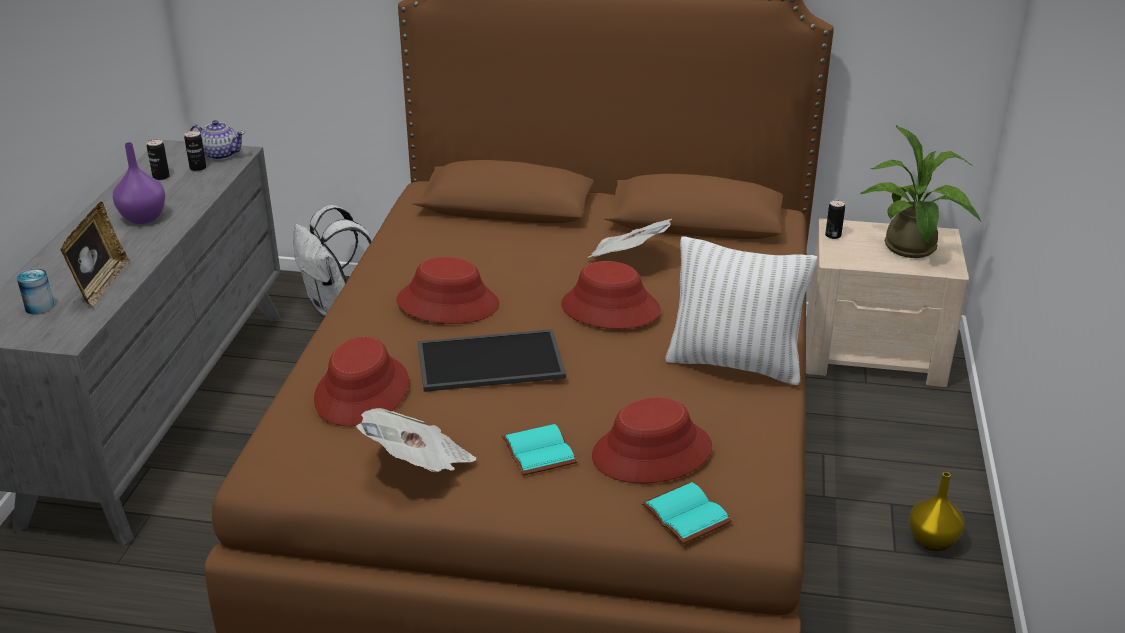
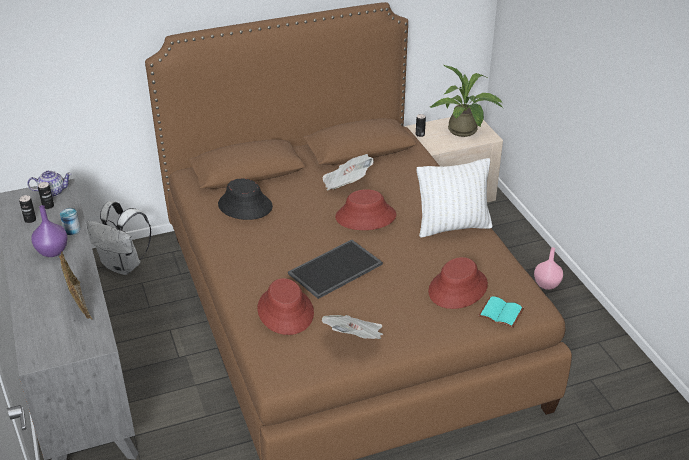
camera: 30 degrees left, 5 degrees up
(39, 307) = (56, 331): can -> can (72, 230)
(448, 303) = (277, 243): red hat -> none
(456, 245) = (245, 206): none -> black hat
(536, 451) = (404, 309): turquoise book -> none
(933, 541) = (547, 284): yellow vase -> pink vase

